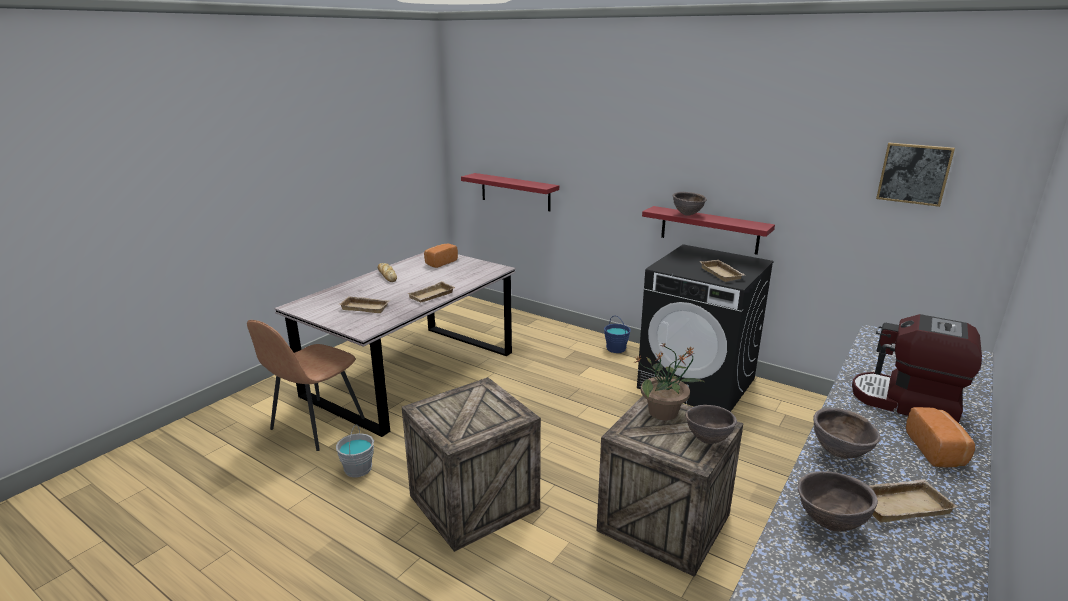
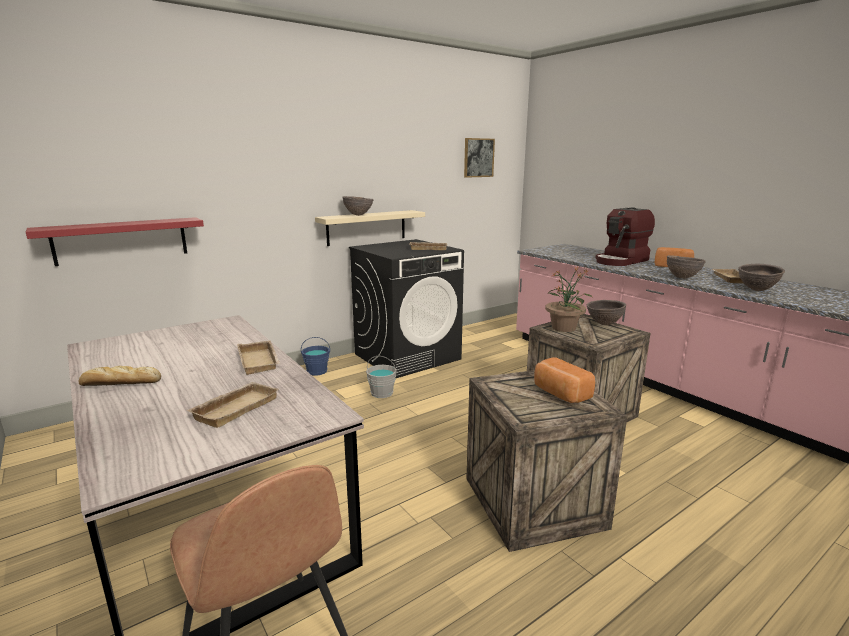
camera: 70 degrees left, 5 degrees down
(358, 469) = (430, 601): grey bucket -> grey bucket (381, 393)
(440, 262) = (140, 346): bread -> bread (560, 394)
(709, 230) = (366, 227): red shelf -> beige shelf

